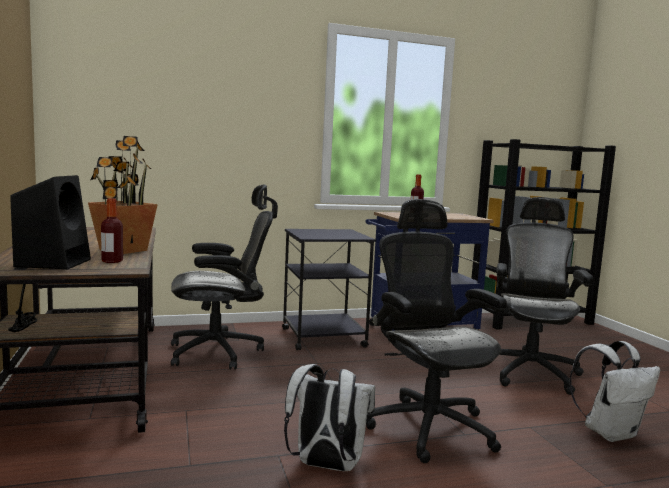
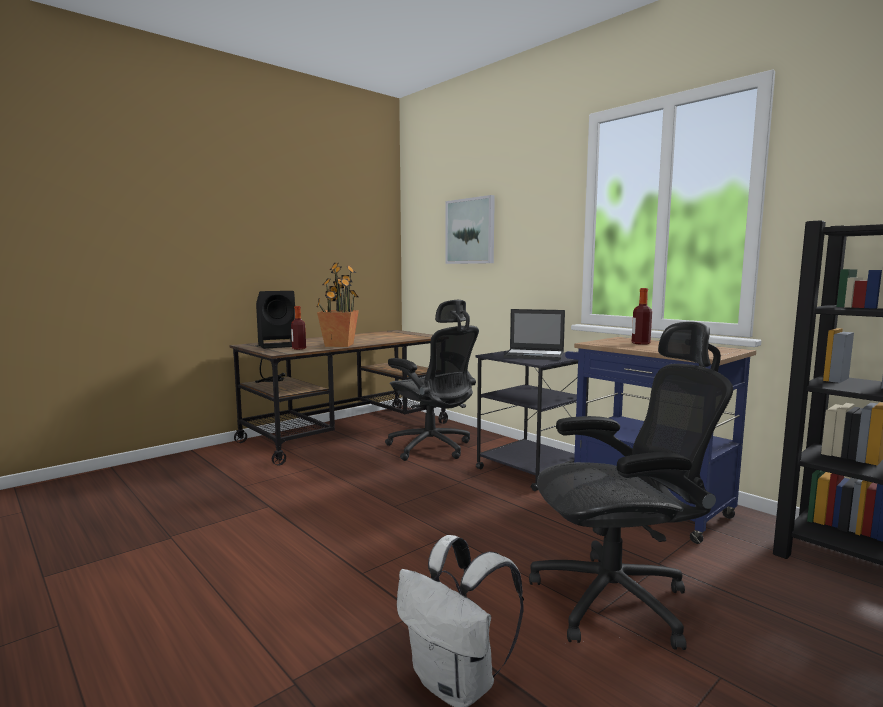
camera: 65 degrees right, 0 degrees up
(179, 105) = (470, 231): none -> picture
(325, 465) = (261, 524): white backpack -> none
(330, 233) = (535, 355): none -> laptop
(427, 426) = (365, 552): office chair -> none

